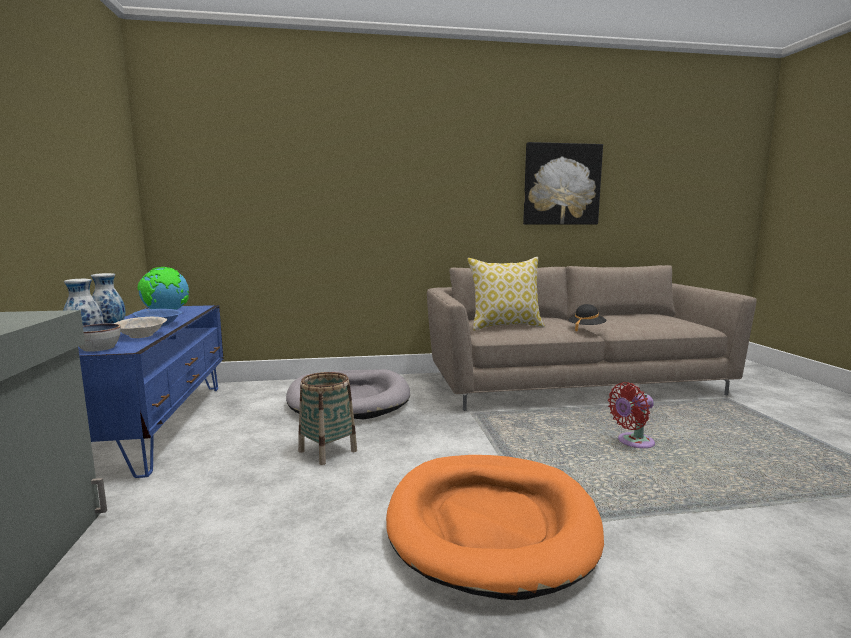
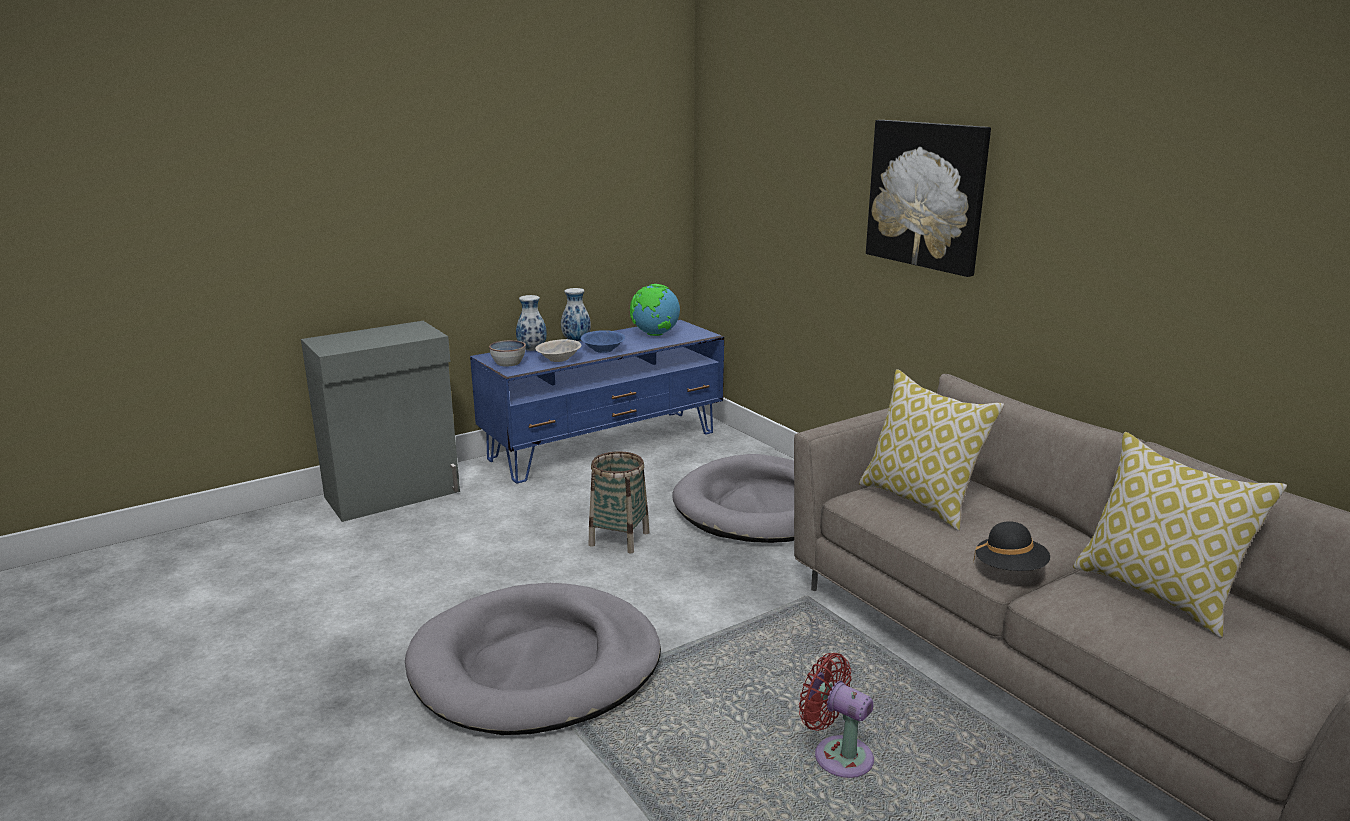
camera: 65 degrees right, 10 degrees up
(491, 524) = (536, 665): orange dog bed -> grey dog bed
(561, 184) = (1216, 259): picture -> picture (926, 195)
(618, 319) = (1157, 593): none -> pillow

